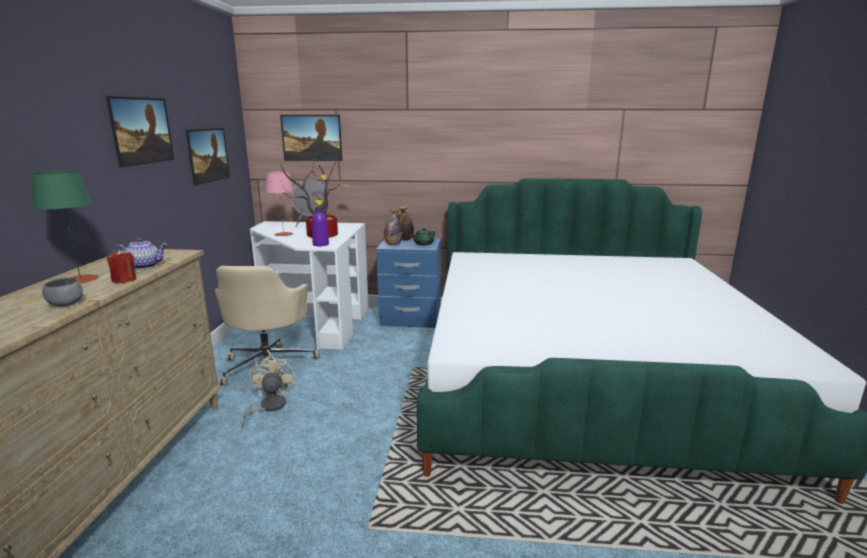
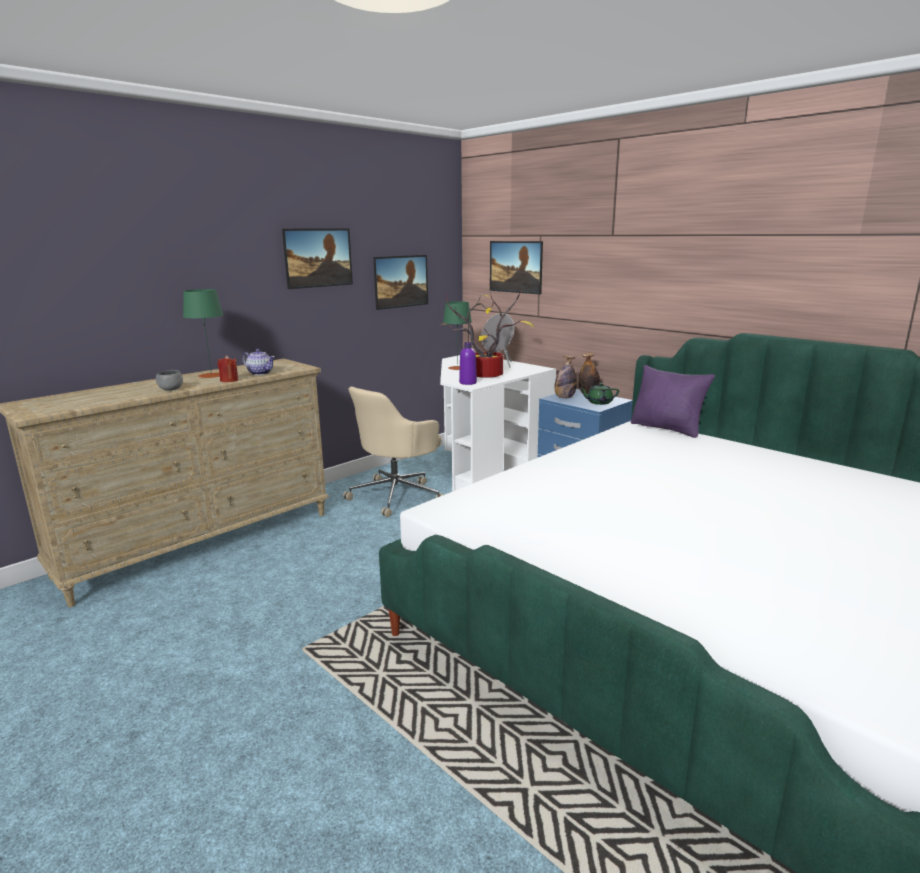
camera: 40 degrees right, 0 degrees up
(268, 407) = (355, 528): beige fan -> none
(283, 234) = (457, 368): pink table lamp -> green table lamp
(484, 254) = (667, 428): none -> purple pillow

